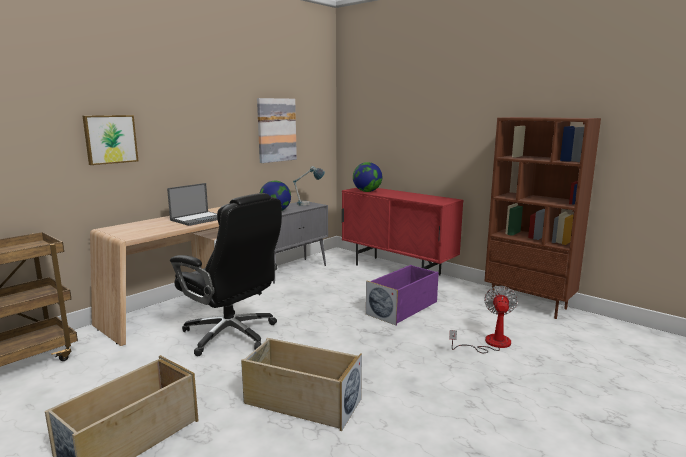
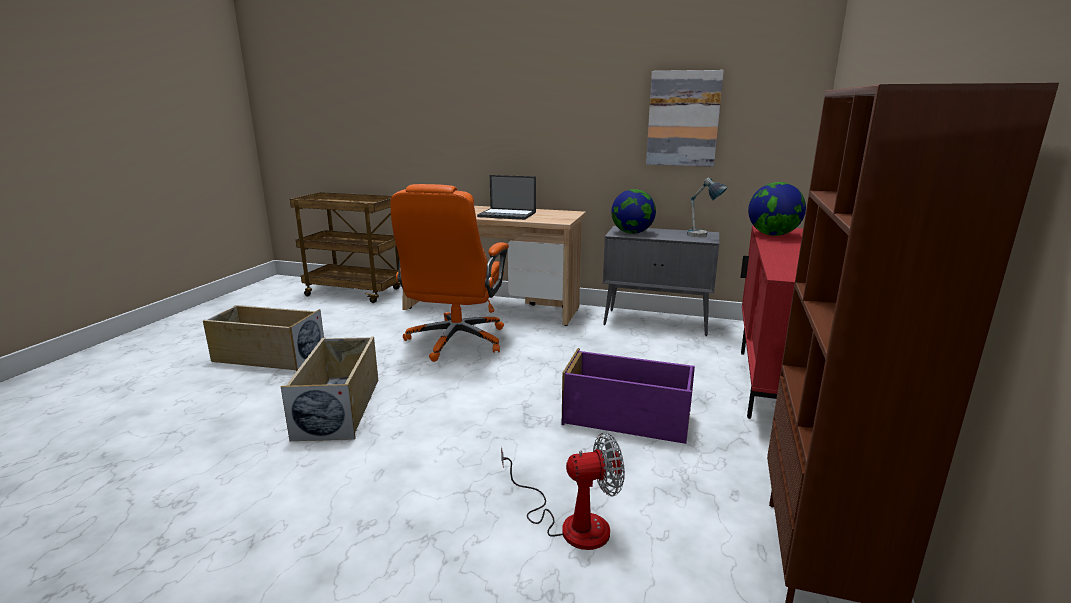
camera: 65 degrees right, 5 degrees up
(110, 139) = (463, 118): picture -> none
(232, 335) = (456, 341): black office chair -> orange office chair

